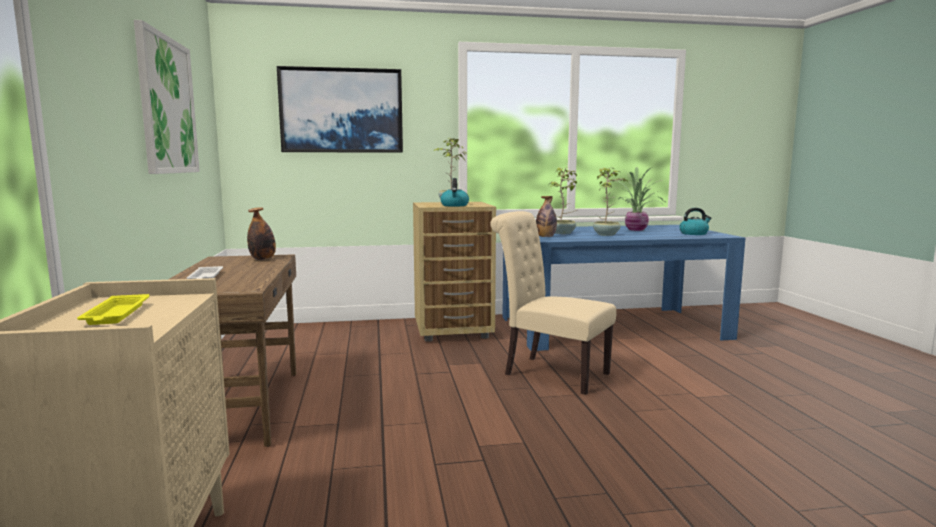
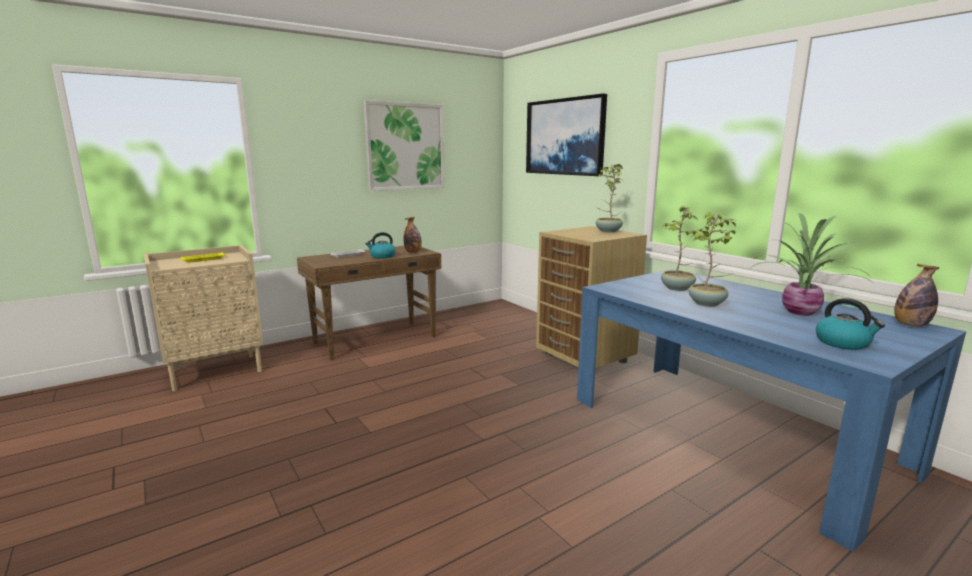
camera: 65 degrees right, 5 degrees up
(454, 205) = (576, 235): kettle -> kettle (382, 256)
(545, 237) = (629, 286): bottle -> bottle (911, 325)
(550, 373) = (526, 419): beige chair -> none

